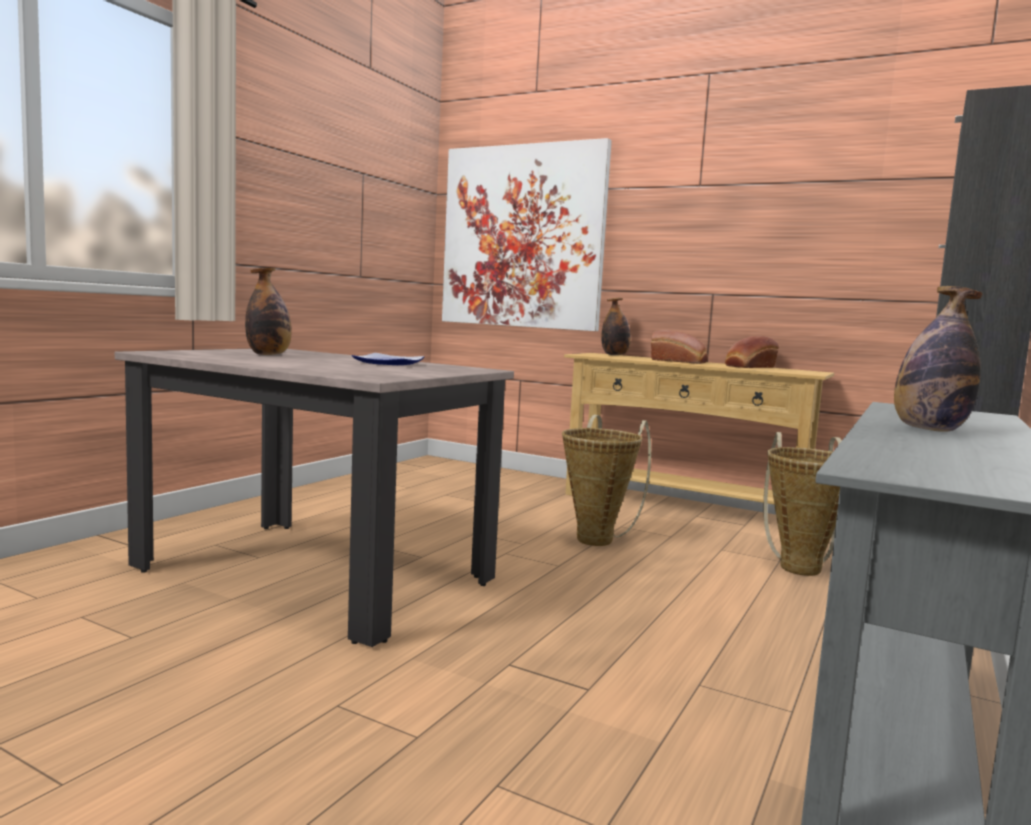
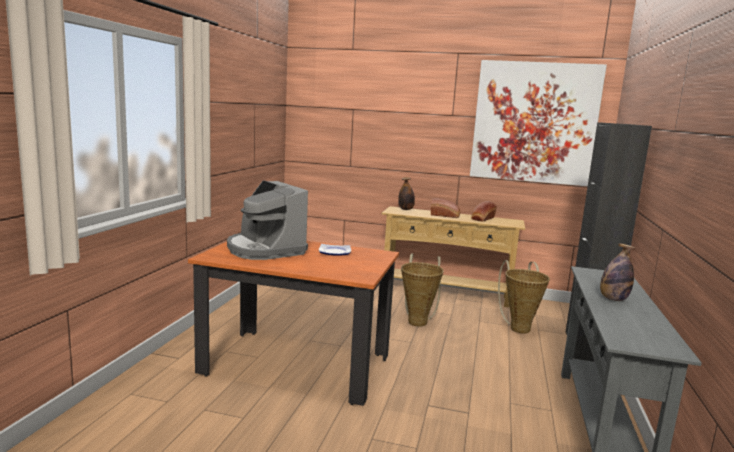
camera: 15 degrees left, 5 degrees up
(269, 355) = (265, 249): bottle -> coffee machine
(314, 574) = (296, 365): beige dining table -> orange dining table
(523, 237) = (345, 136): picture -> picture (534, 123)

